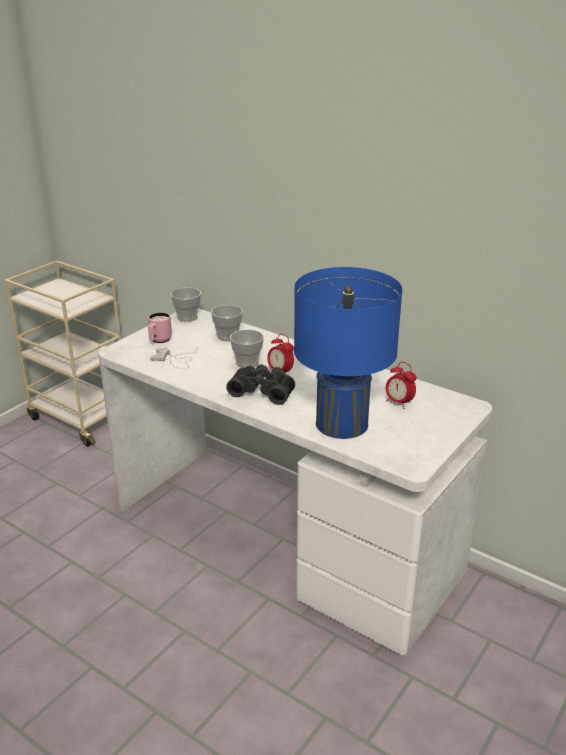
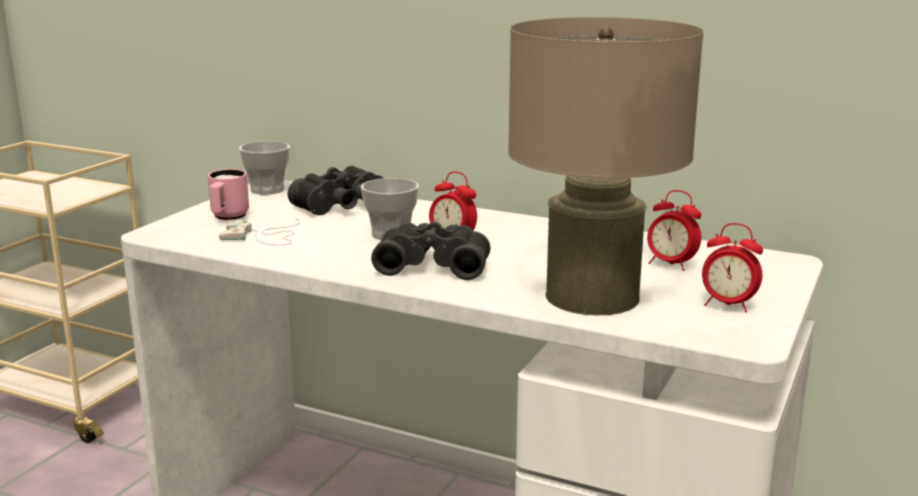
camera: 10 degrees left, 10 degrees down
(227, 336) = (344, 206): cup -> black binoculars
(342, 424) = (592, 296): blue table lamp -> beige table lamp
(415, 438) = (727, 305): none -> alarm clock

